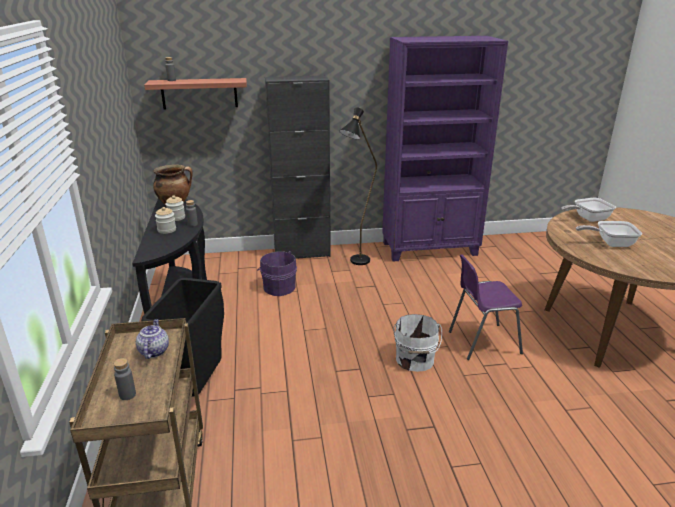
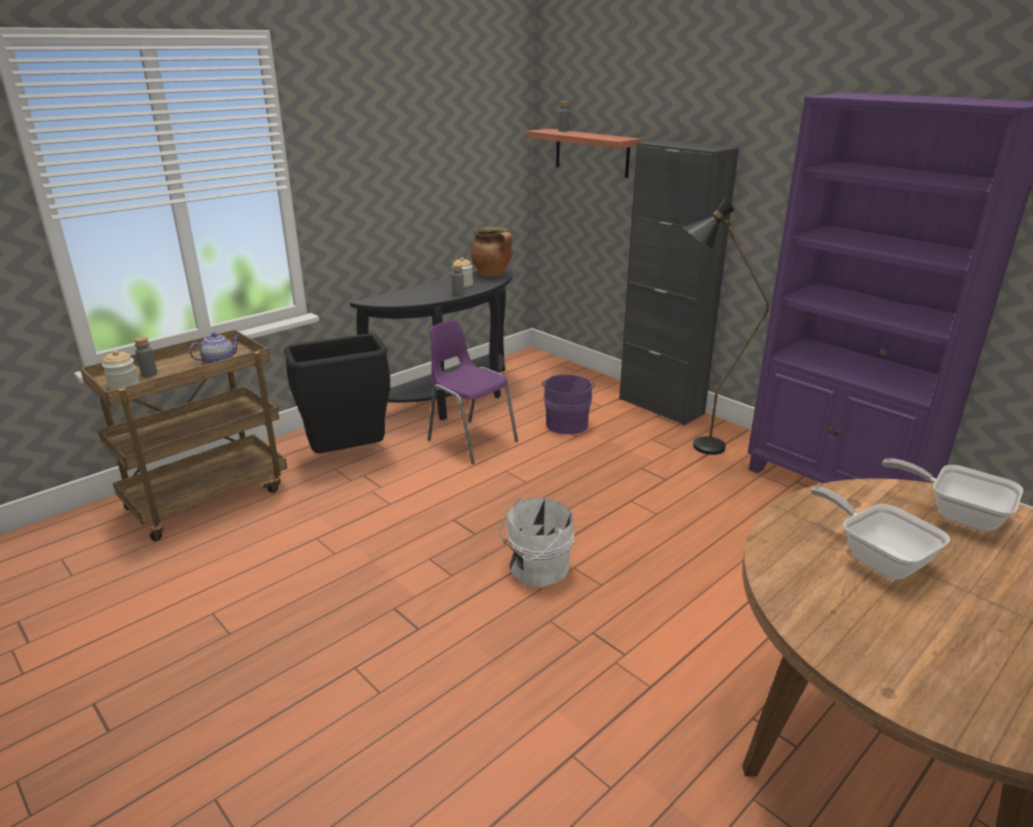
camera: 55 degrees right, 0 degrees up
(167, 230) = (431, 290): jar -> jar (124, 386)
(482, 342) = (650, 613): purple chair -> purple chair (470, 440)

